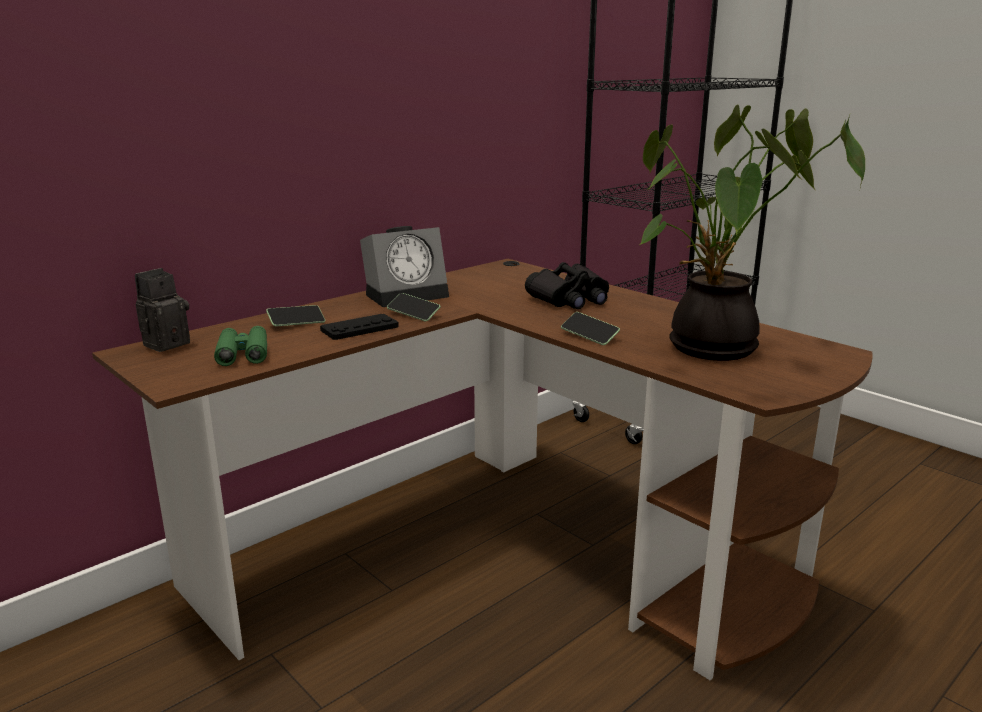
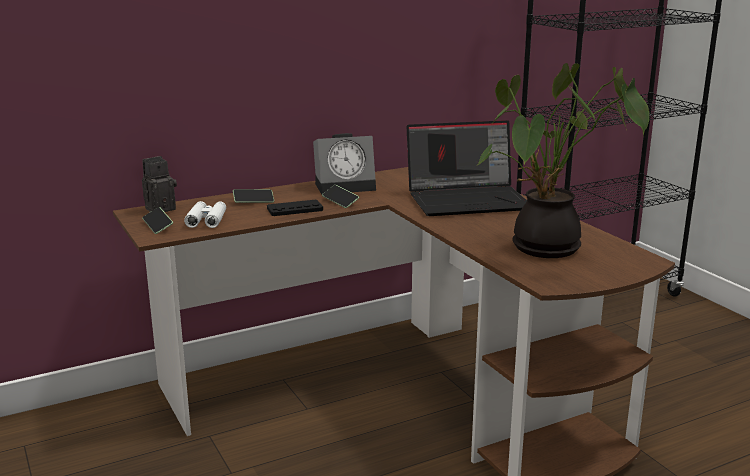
camera: 15 degrees right, 0 degrees up
(243, 353) = (206, 220): green binoculars -> white binoculars
(570, 299) = (468, 200): black binoculars -> laptop
(589, 336) = (458, 230): phone -> phone (158, 226)

